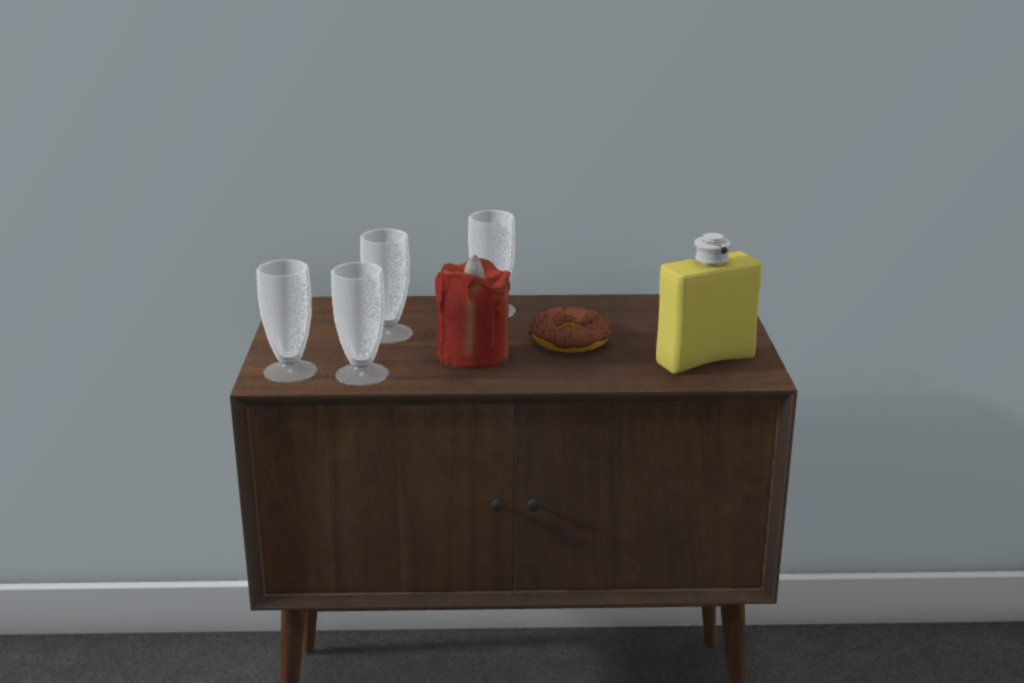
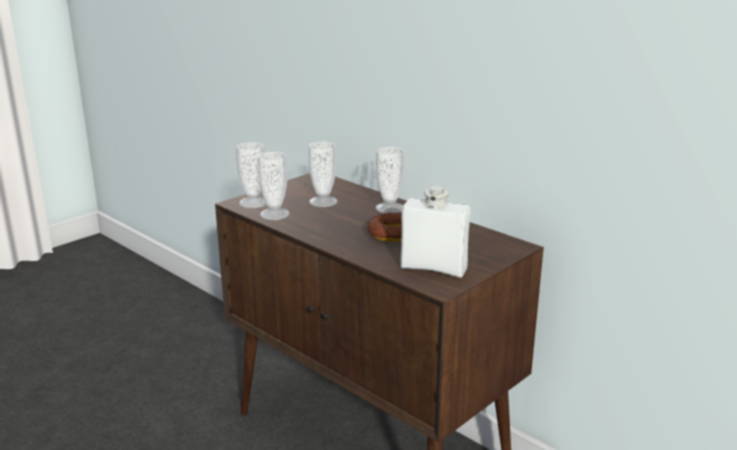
camera: 45 degrees right, 0 degrees up
(473, 355) = (334, 224): red candle -> none
(705, 359) = (433, 268): yellow bottle -> white bottle

